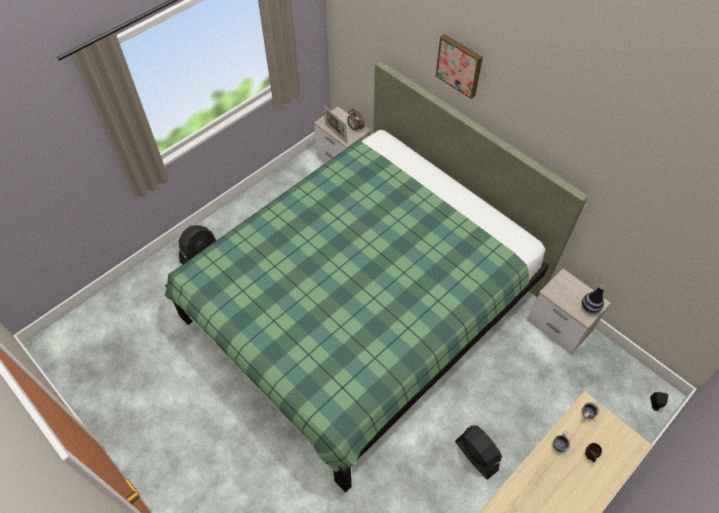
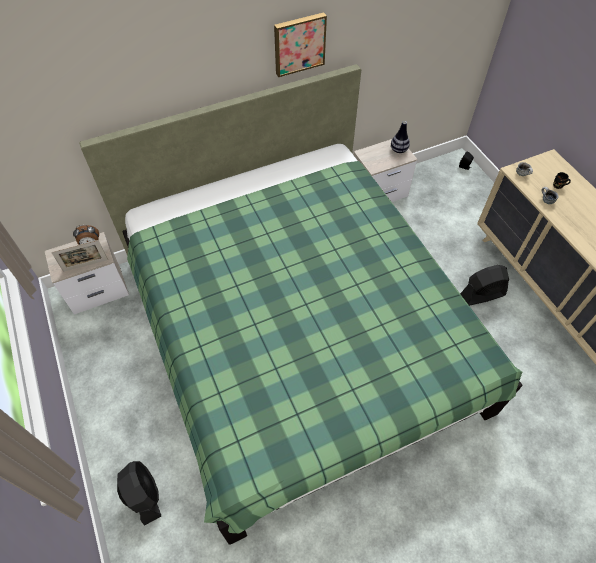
camera: 70 degrees left, 0 degrees up
(460, 65) = (181, 57): picture -> picture (299, 43)

